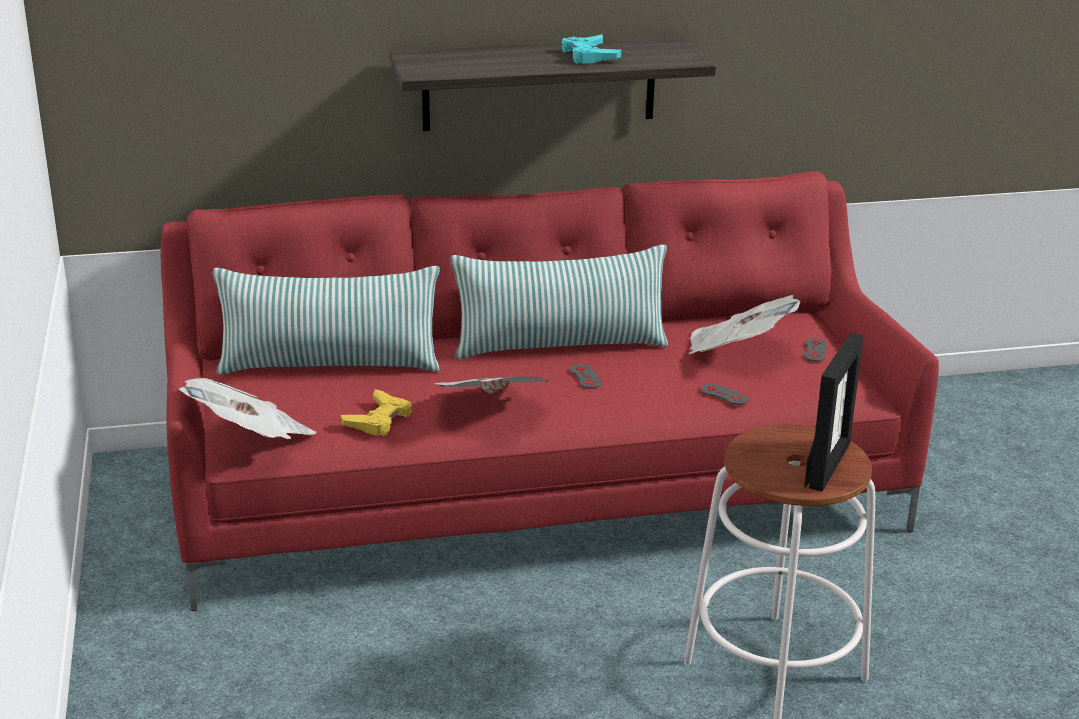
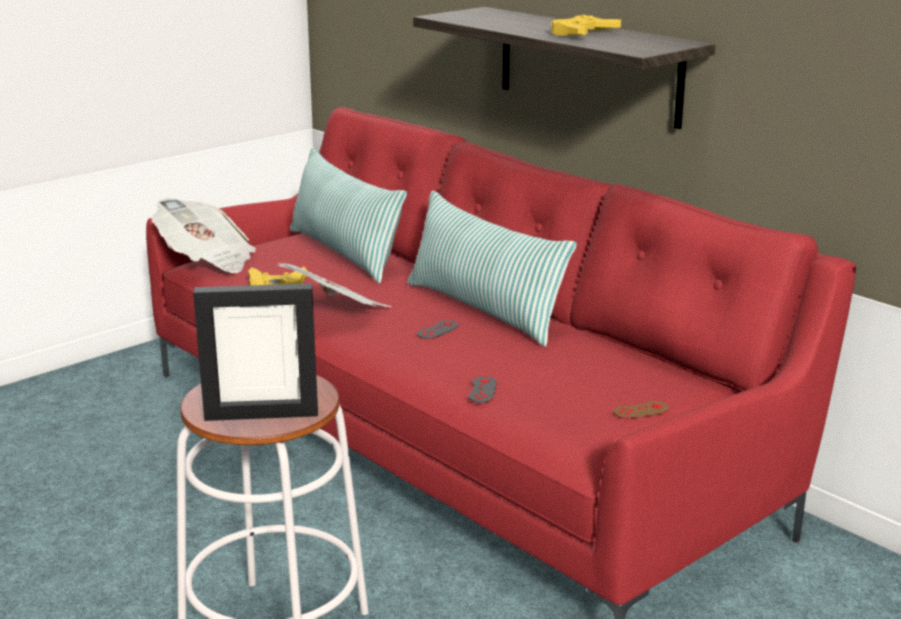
camera: 60 degrees right, 5 degrees down
(589, 56) = (583, 33): turquoise game controller -> yellow game controller
(737, 351) = (579, 376): newspaper -> none
(815, 350) = (641, 410): grey game controller -> brown game controller

